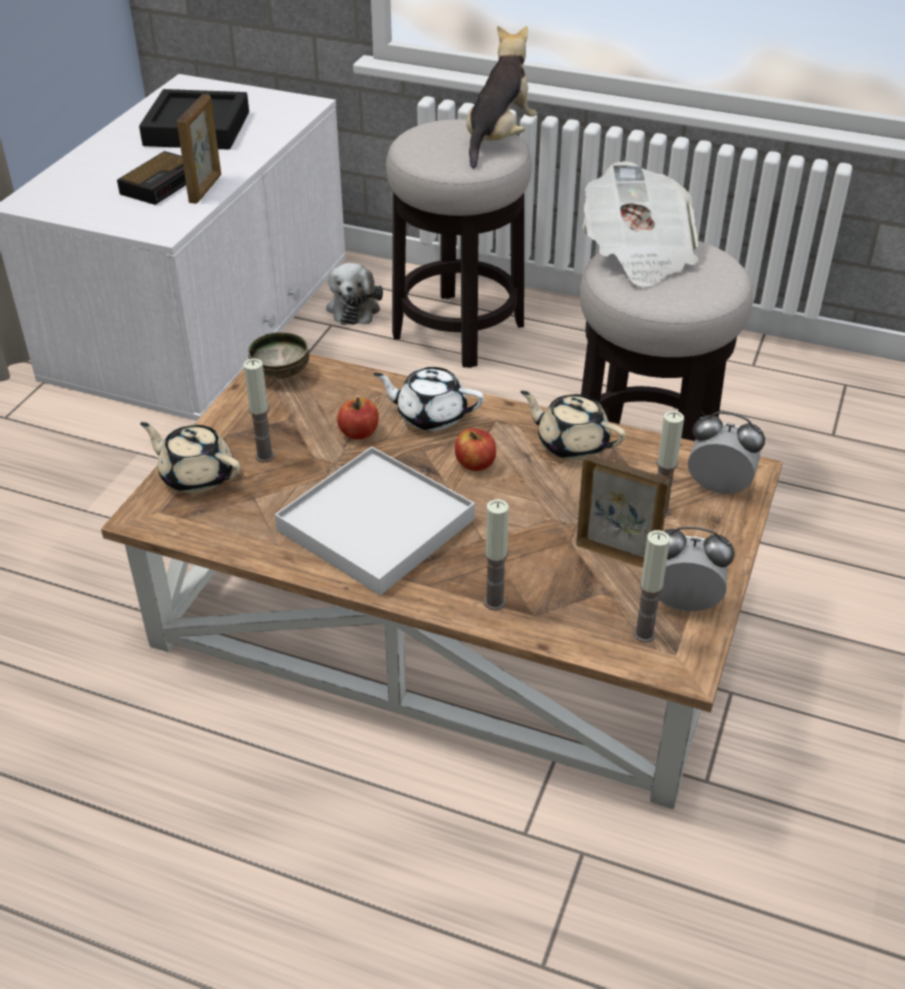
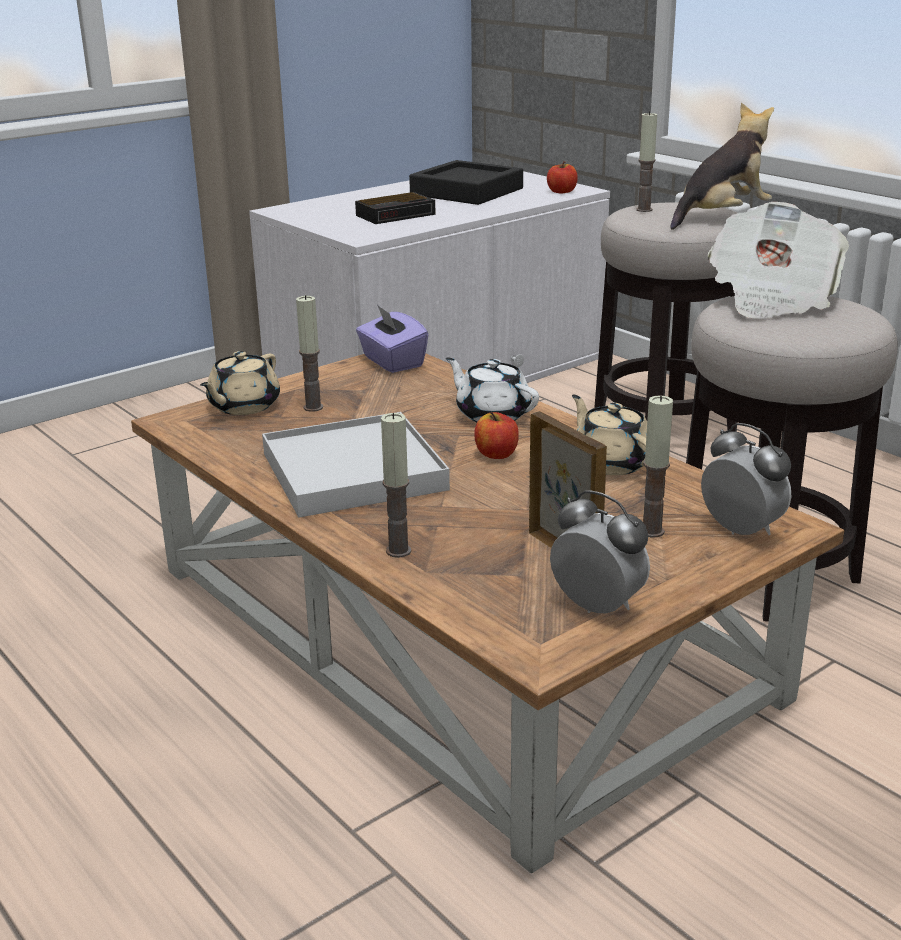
camera: 30 degrees right, 15 degrees down
(196, 476) = (243, 406): beige teapot -> beige teapot turned 120 degrees counterclockwise
(206, 189) = (428, 221): picture frame -> none
(281, 373) = (392, 362): bowl -> purple tissue box
(354, 307) = (577, 391): plush toy -> none
(359, 433) = (412, 411): apple -> apple (561, 192)
(644, 634) = (524, 617): candle -> candle (644, 210)

